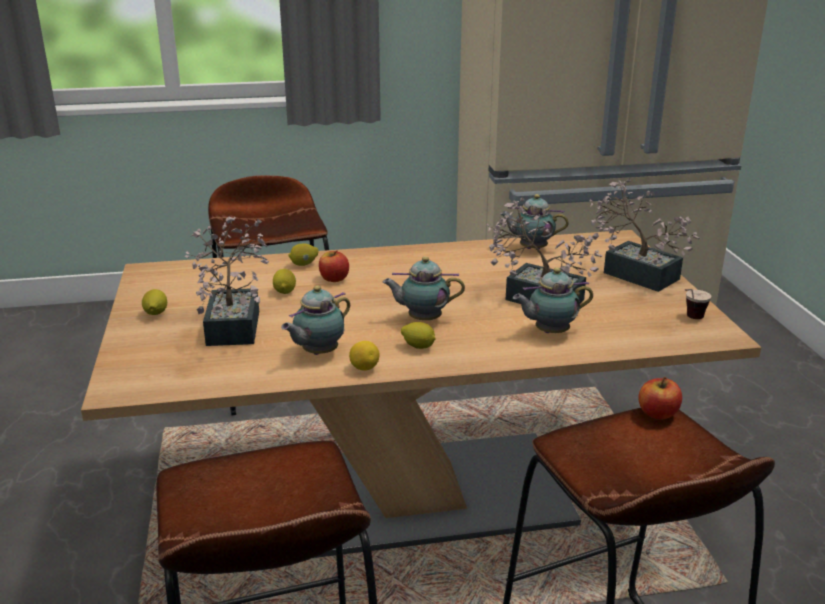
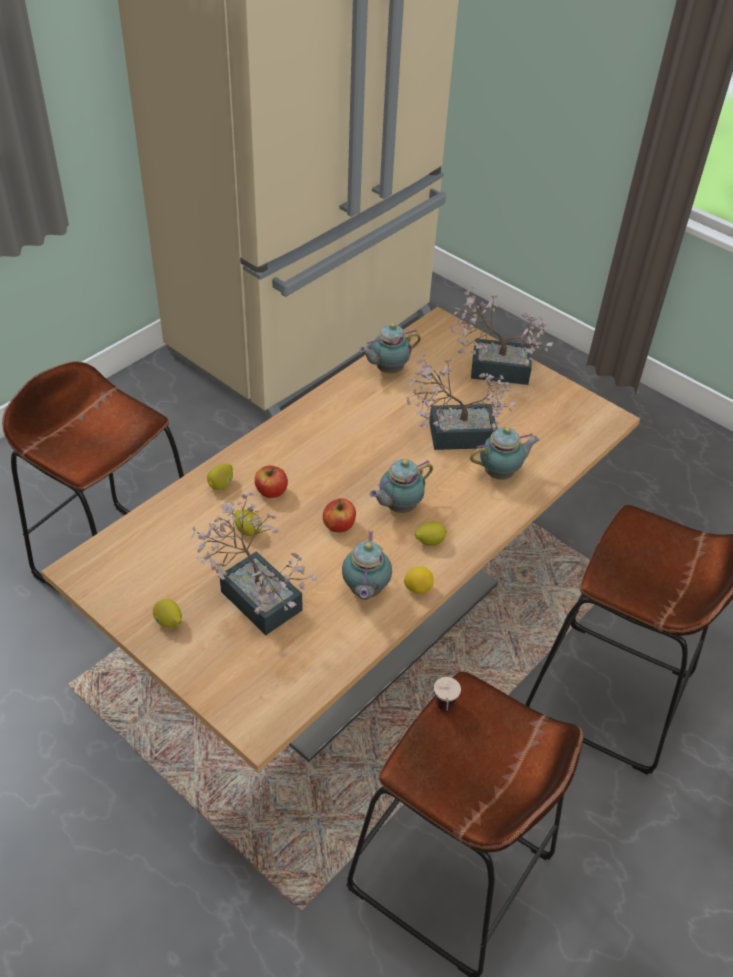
camera: 40 degrees left, 20 degrees up
(549, 332) = (501, 473): teapot -> teapot turned 150 degrees counterclockwise
(658, 413) = (632, 520): apple -> apple (339, 525)
(690, 319) = (575, 409): cup -> cup (444, 712)

